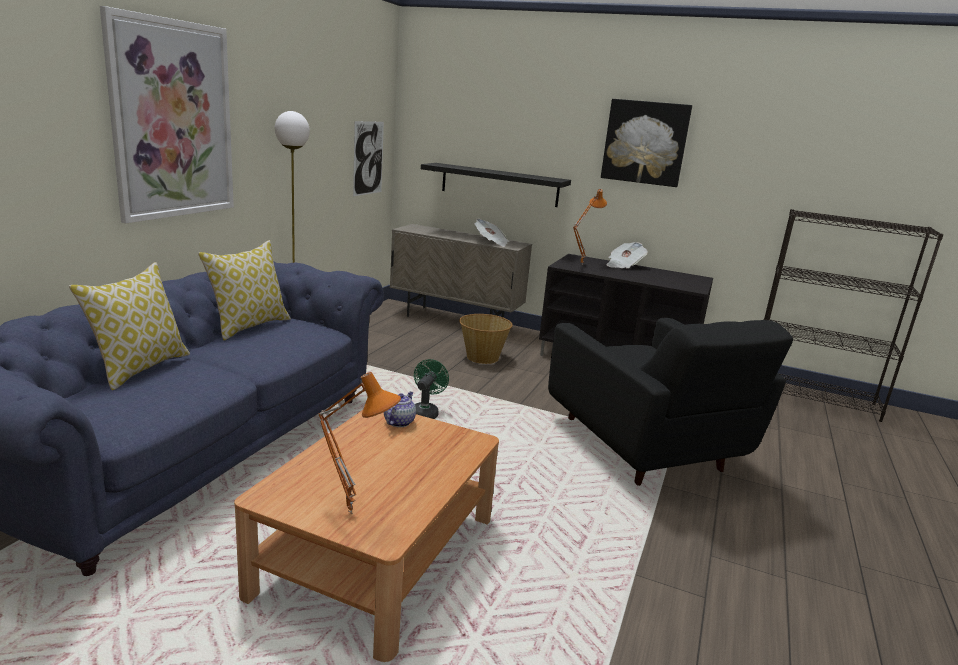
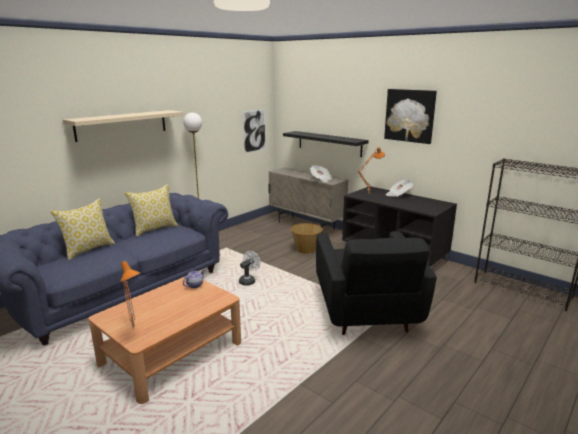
camera: 20 degrees right, 0 degrees up
(173, 120) = (122, 125): picture -> beige shelf
(425, 412) = (248, 281): green fan -> white fan

